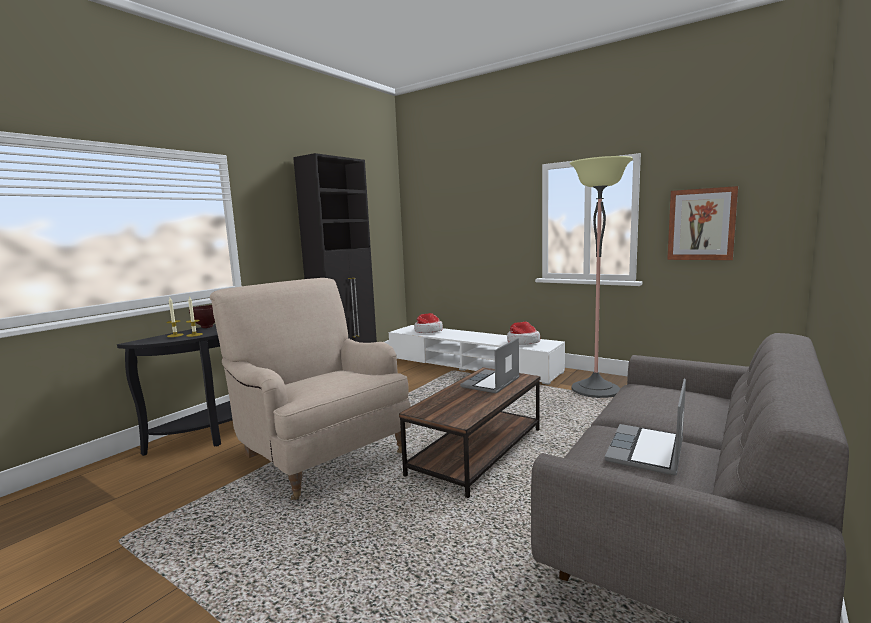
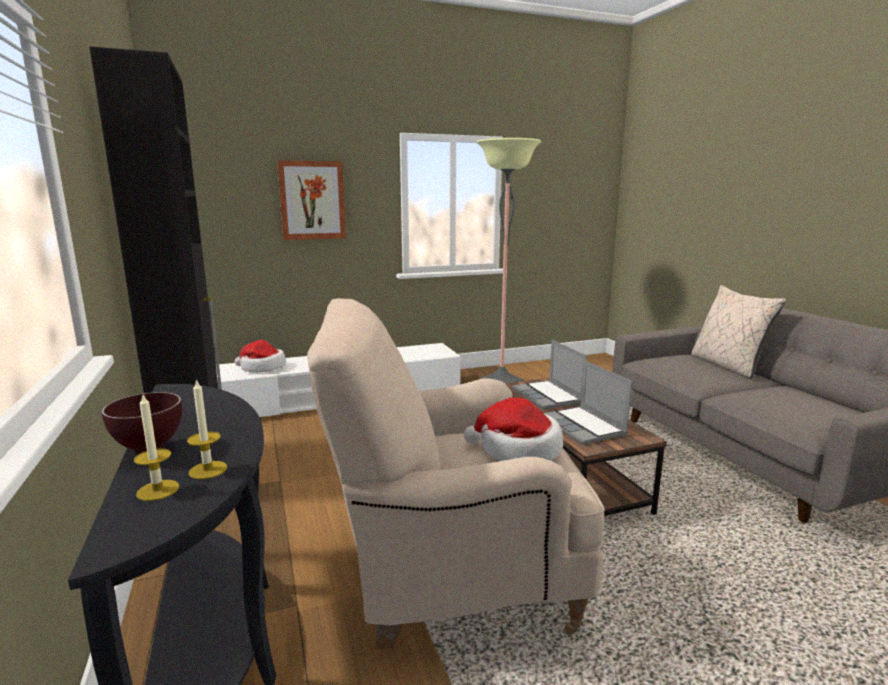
camera: 55 degrees left, 5 degrees up
(522, 342) = (411, 353): hat -> hat (518, 449)
(647, 451) = (790, 399): laptop -> laptop (584, 427)
(701, 224) = (549, 212): picture -> picture (312, 200)
(712, 414) = (728, 365): none -> beige pillow

